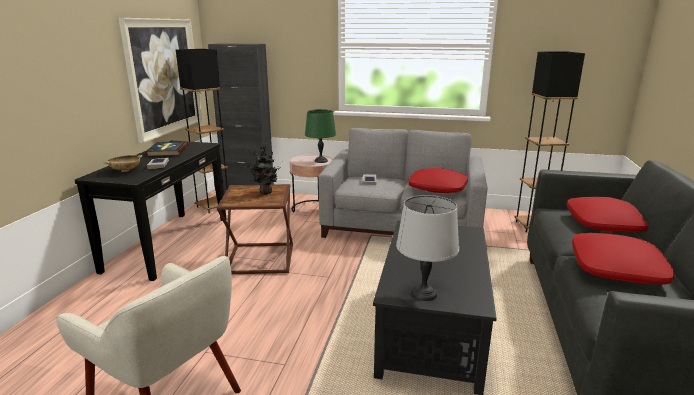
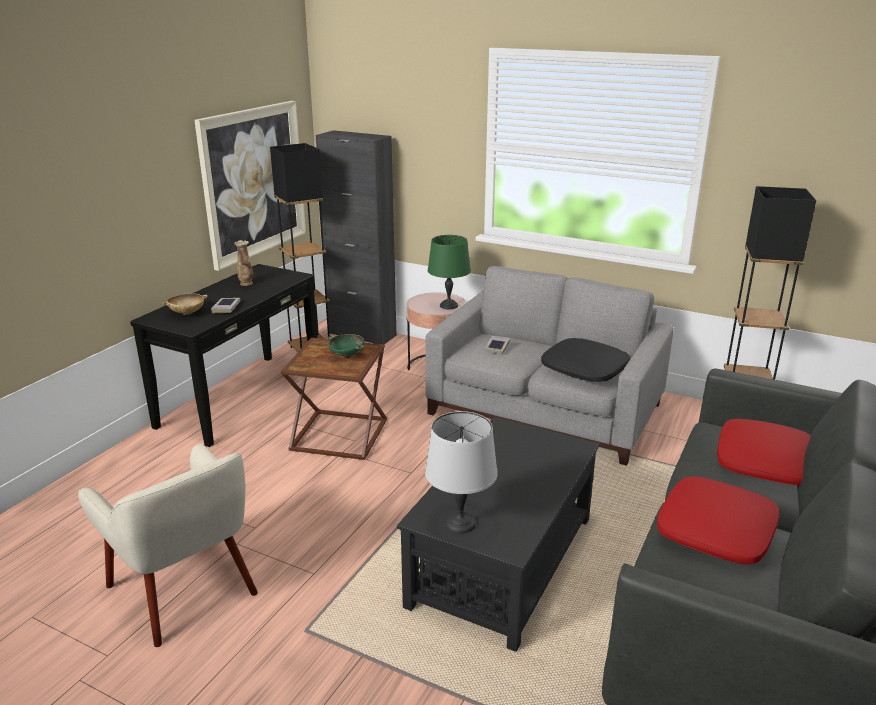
camera: 15 degrees right, 5 degrees up
(167, 151) = (246, 283): book -> vase
(265, 192) = (347, 355): potted plant -> green bowl
(437, 188) = (585, 369): red pillow -> black pillow

